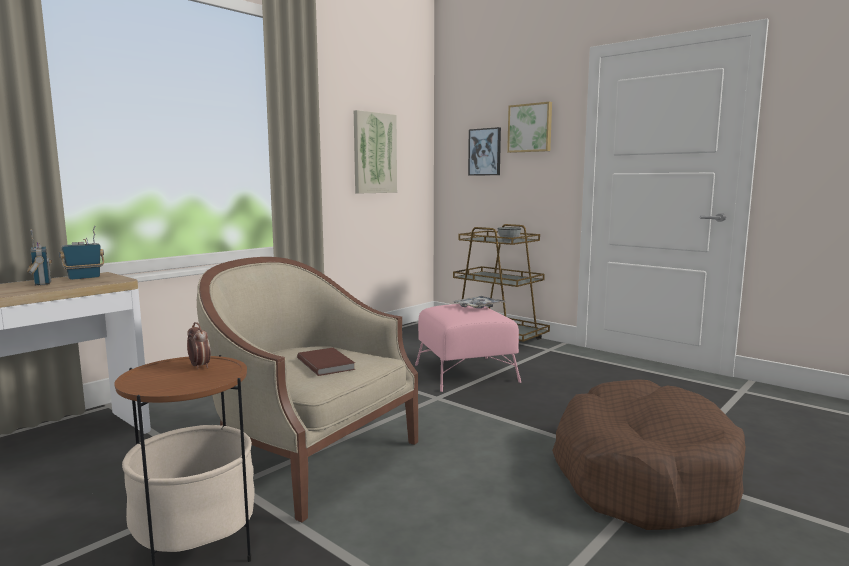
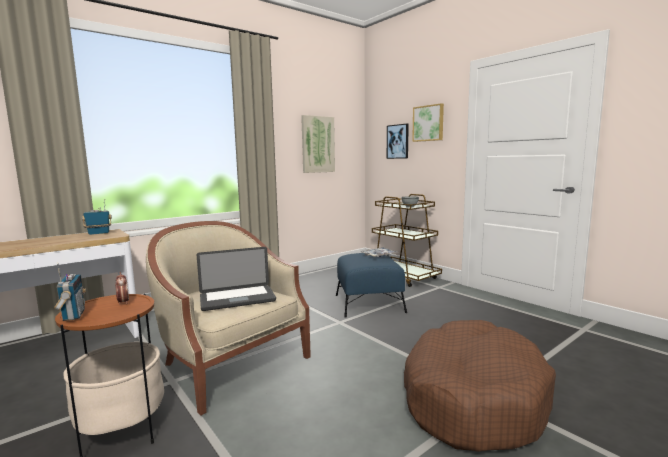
camera: 10 degrees right, 0 degrees up
(41, 283) = (69, 237): radio -> radio (73, 315)
(326, 363) = (237, 299): brown book -> laptop
(466, 373) = (369, 303): pink ottoman -> blue ottoman

